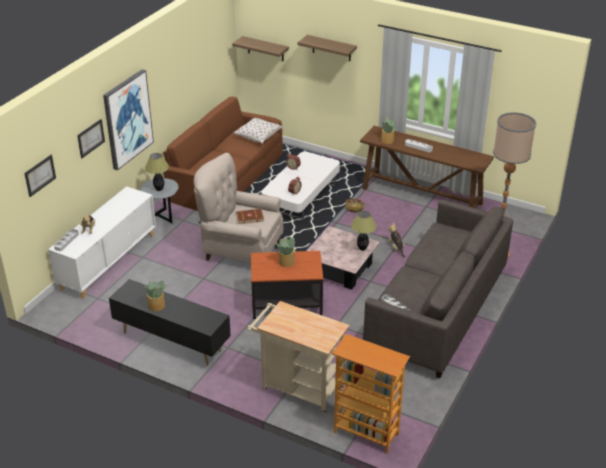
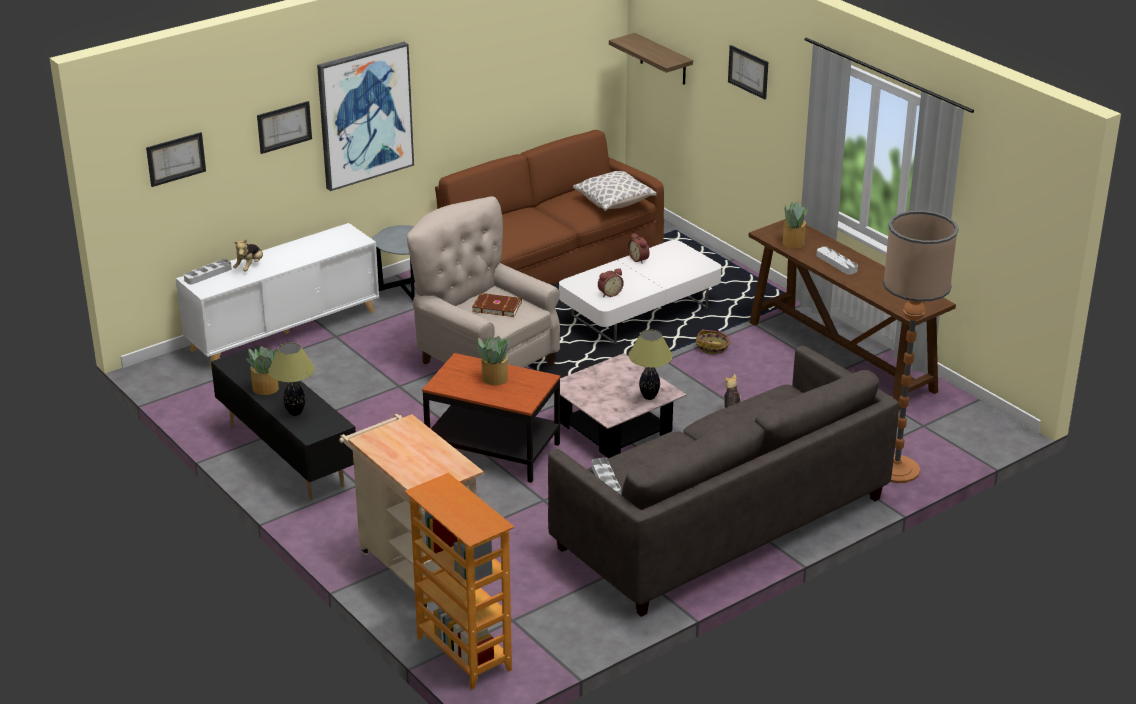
camera: 25 degrees right, 5 degrees down
(159, 189) = (401, 240): table lamp -> table lamp (295, 412)
(331, 48) = (748, 71): shelf -> picture

